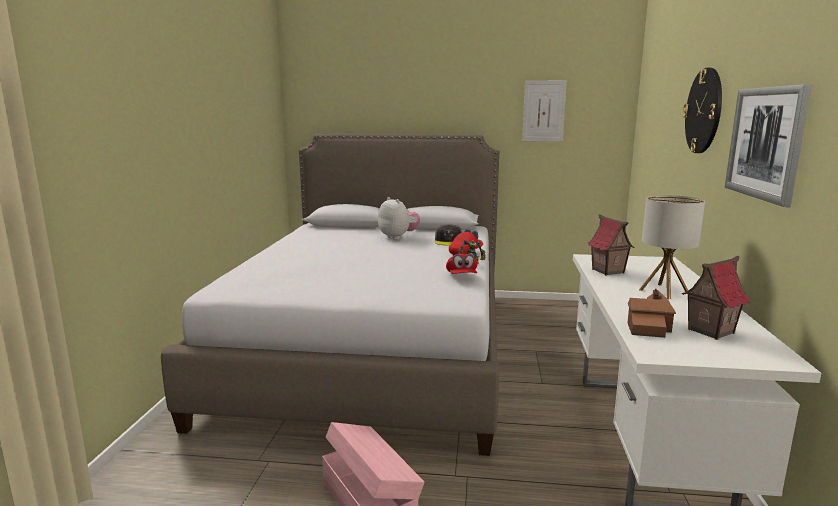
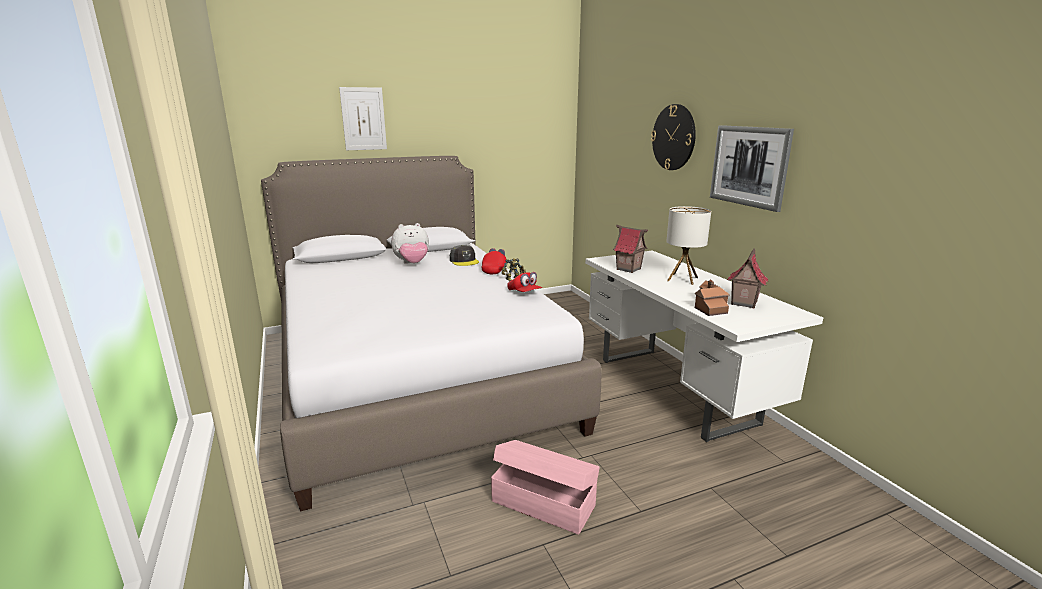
camera: 30 degrees left, 5 degrees up
(398, 237) = (412, 263): plush toy -> plush toy turned 135 degrees clockwise
(544, 111) = (505, 131): picture -> picture (363, 119)

